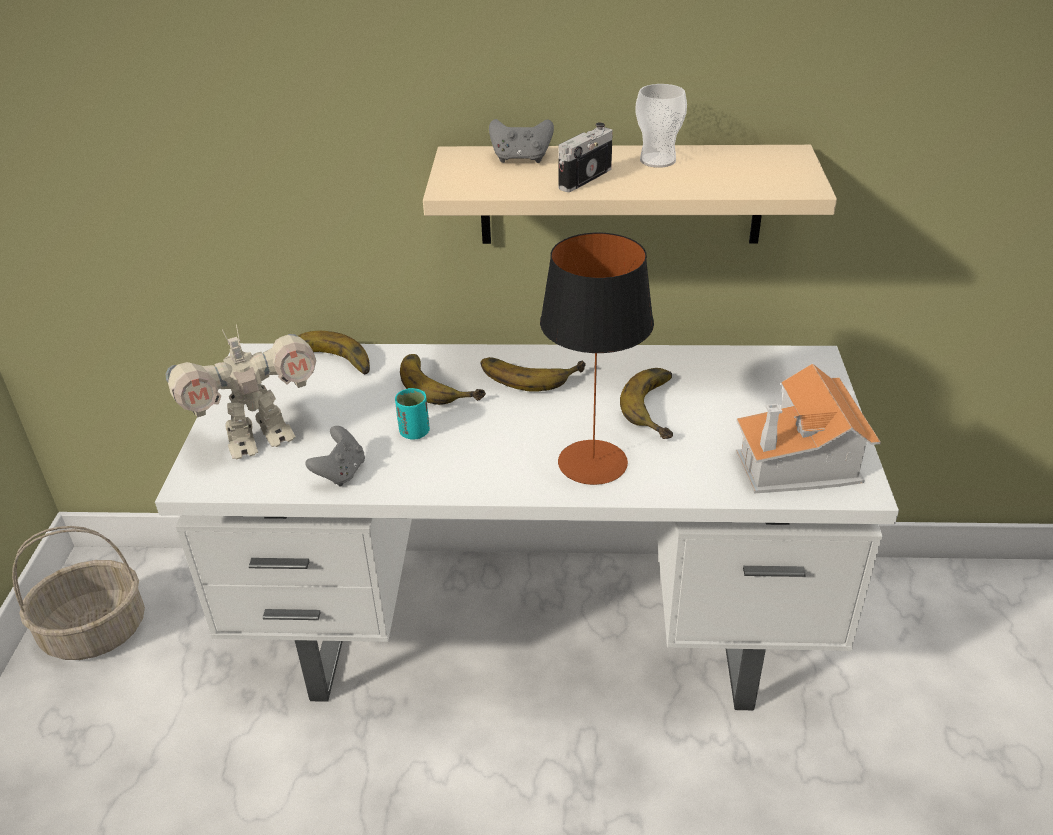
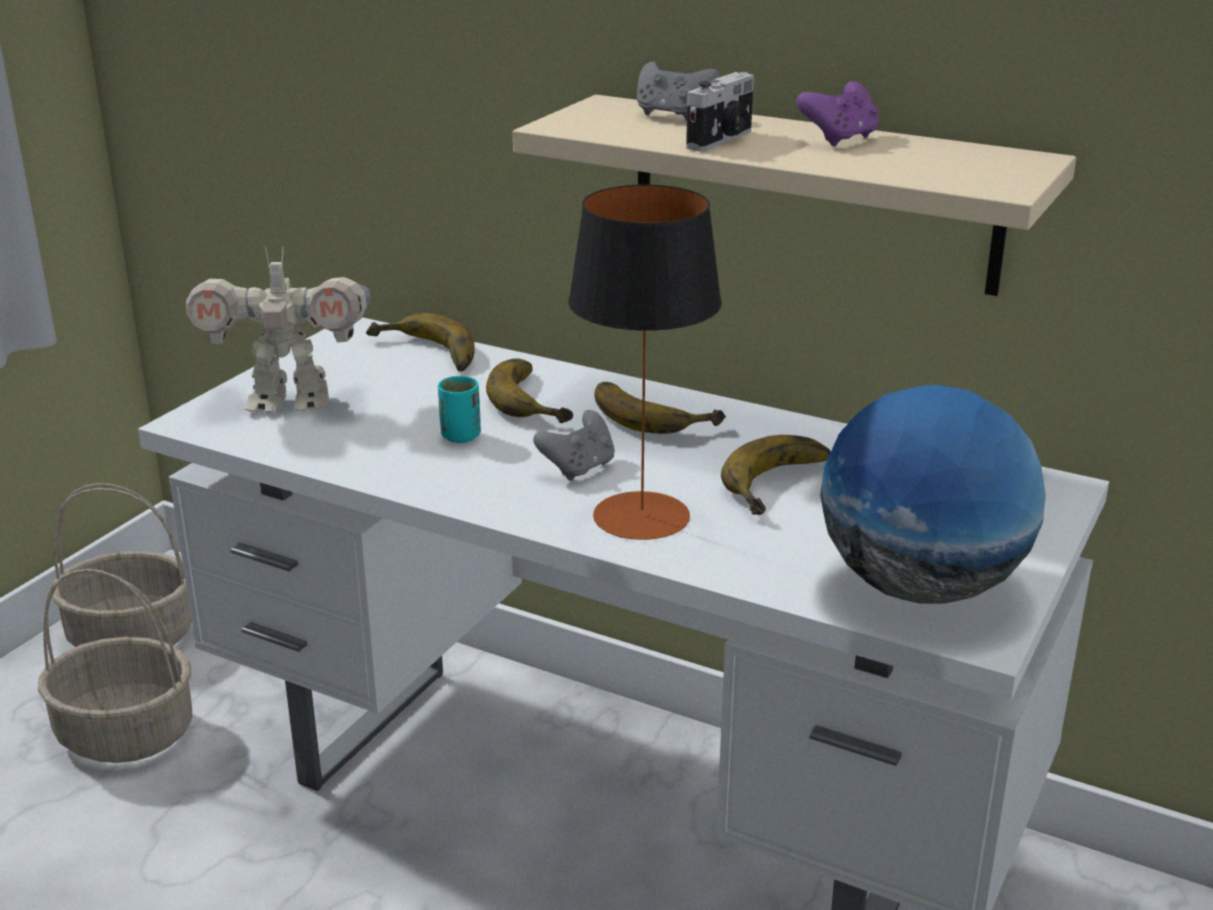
camera: 25 degrees right, 10 degrees down
(147, 714) = (124, 734): none -> basket
(341, 473) = (344, 452): grey game controller -> grey game controller (579, 468)
(583, 178) = (722, 140): camera -> camera turned 150 degrees clockwise
(657, 160) = (840, 139): cup -> purple game controller
(800, 462) = (920, 587): toy house -> globe

